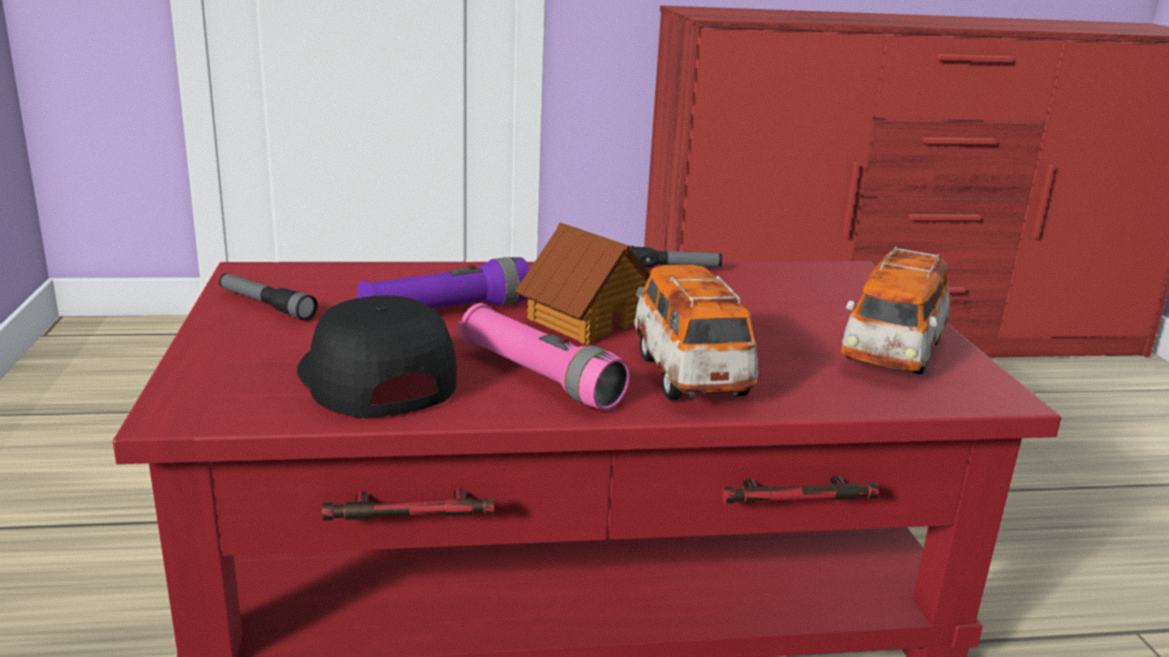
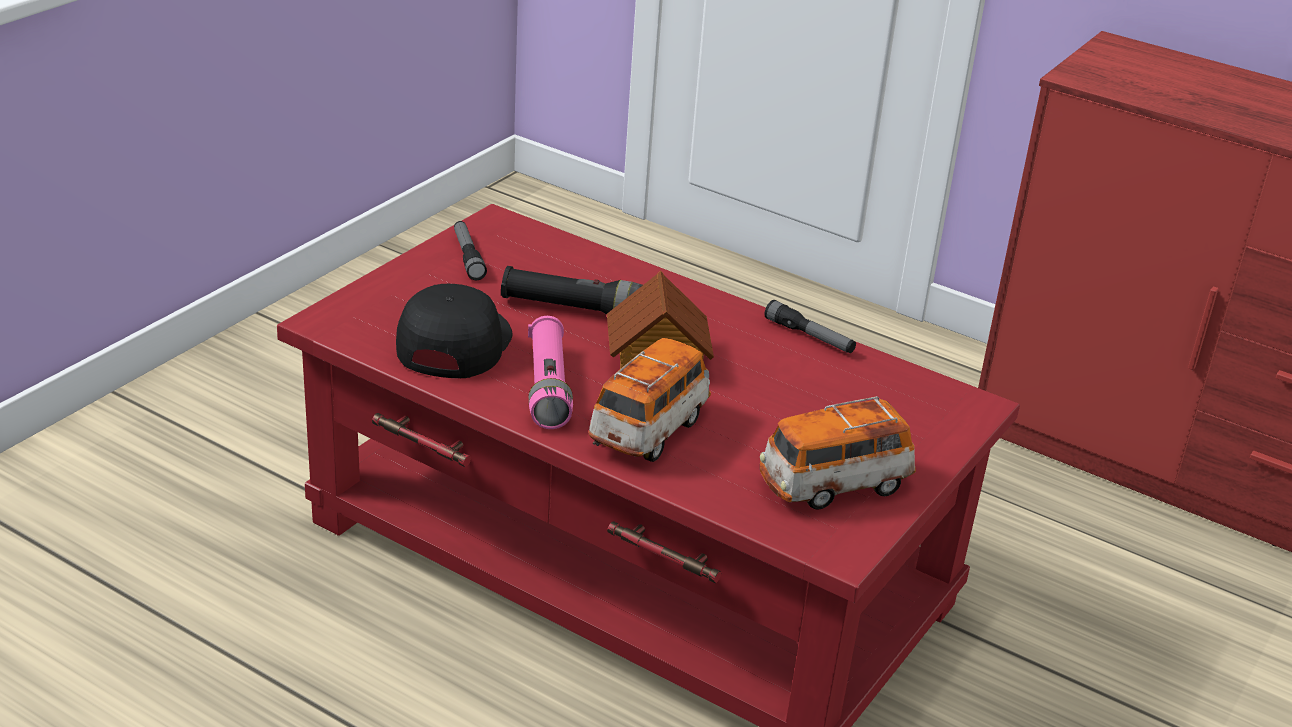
camera: 40 degrees right, 10 degrees up
(446, 311) = (572, 309): purple flashlight -> black flashlight

